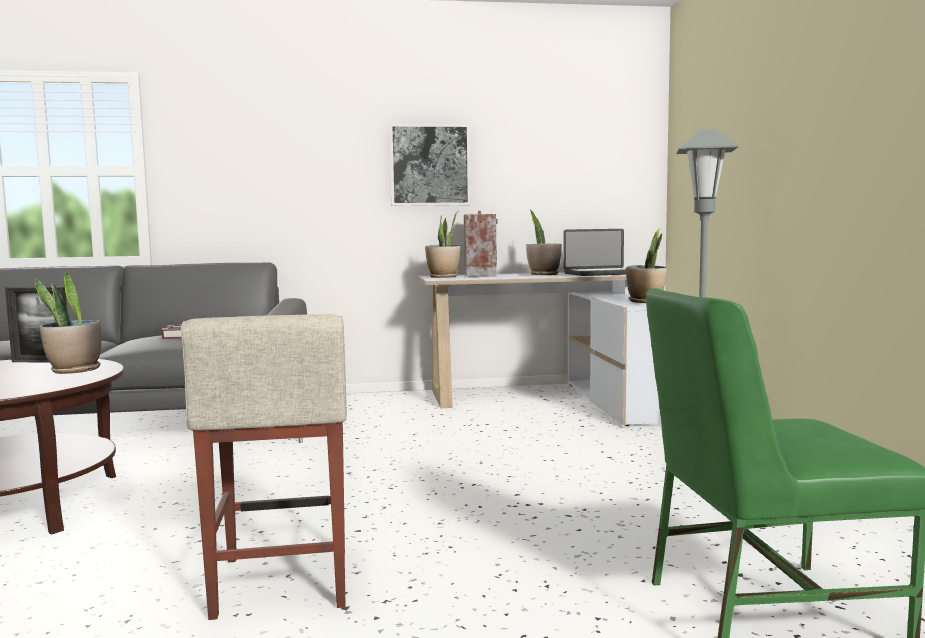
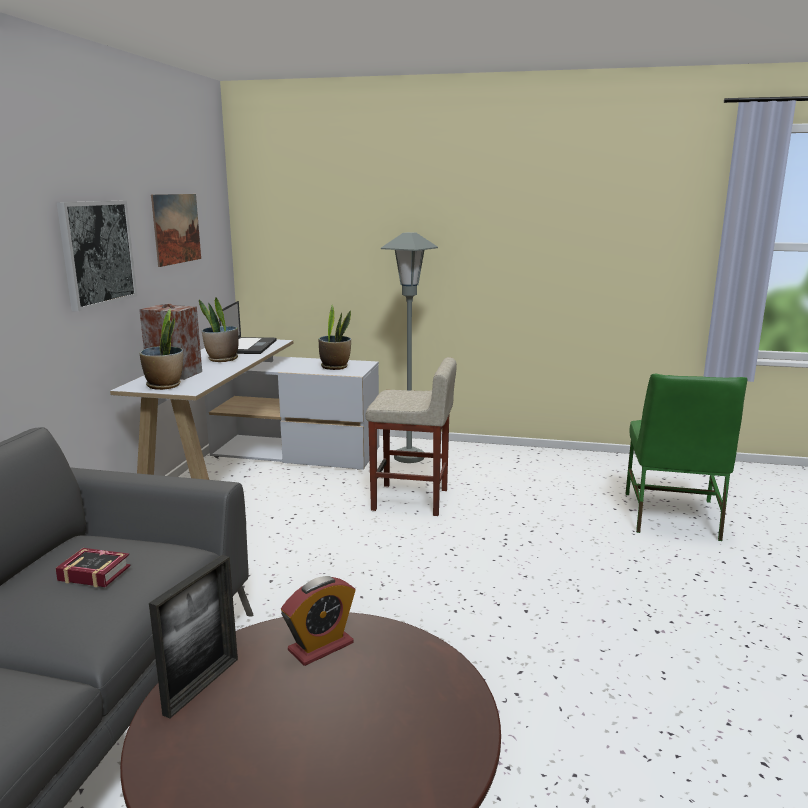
camera: 70 degrees left, 10 degrees up
(74, 370) = (321, 647): potted plant -> alarm clock
(282, 583) = (615, 654): beige stool -> beige stool (411, 500)
(554, 152) = (176, 228): none -> picture

